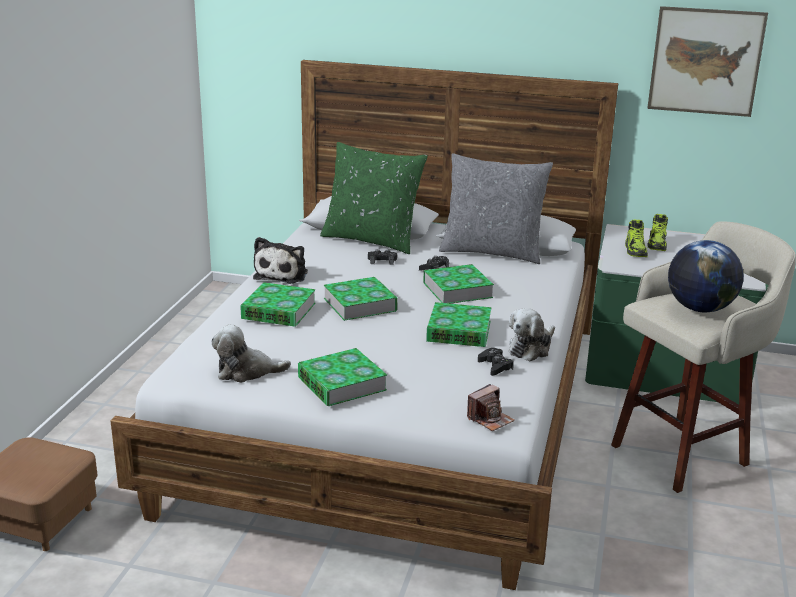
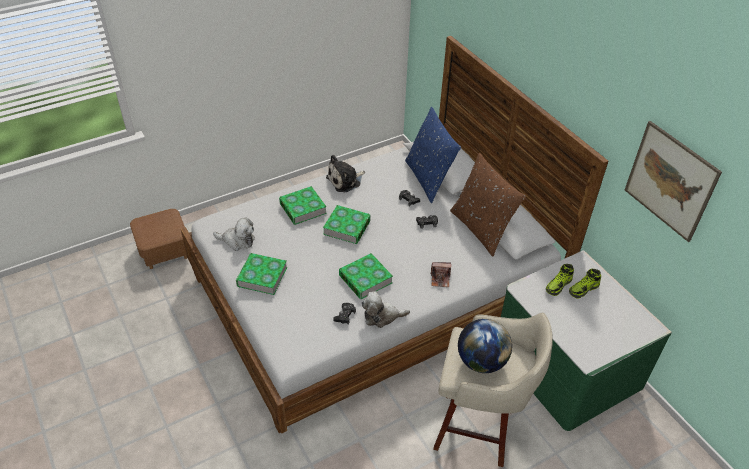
camera: 45 degrees right, 20 degrees up
(246, 372) = (237, 241): plush toy -> plush toy turned 150 degrees clockwise
(372, 240) = (429, 179): green pillow -> blue pillow
(457, 290) = (413, 248): book -> none
(490, 419) = (289, 347): camera -> camera (440, 279)
(492, 252) = (481, 229): grey pillow -> brown pillow

